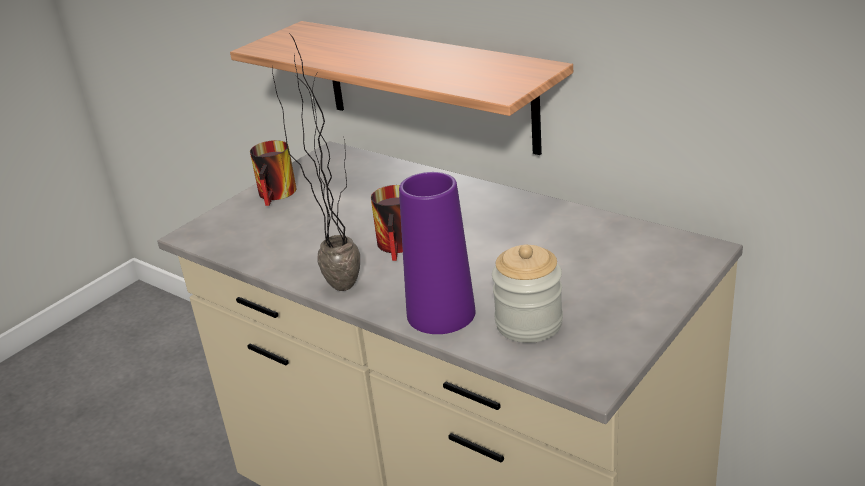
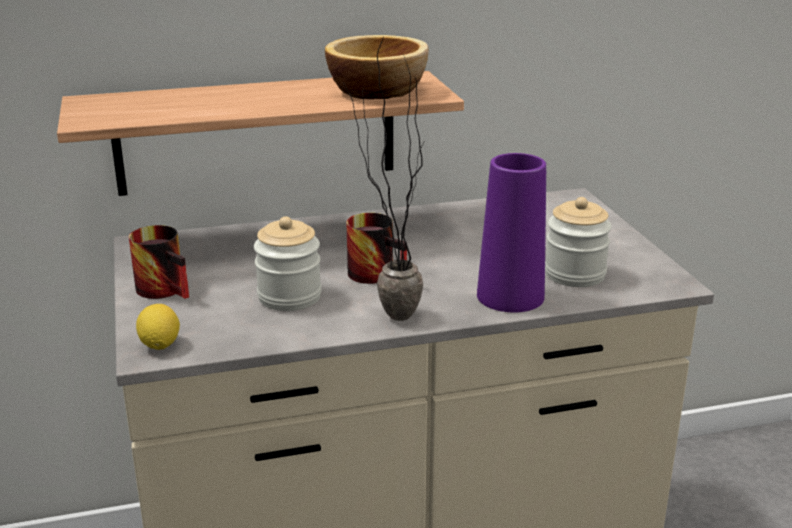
camera: 55 degrees left, 5 degrees down
(204, 232) = (160, 345): none -> lemon
(320, 234) = (289, 297): none -> jar
(475, 73) = (377, 90): none -> bowl

